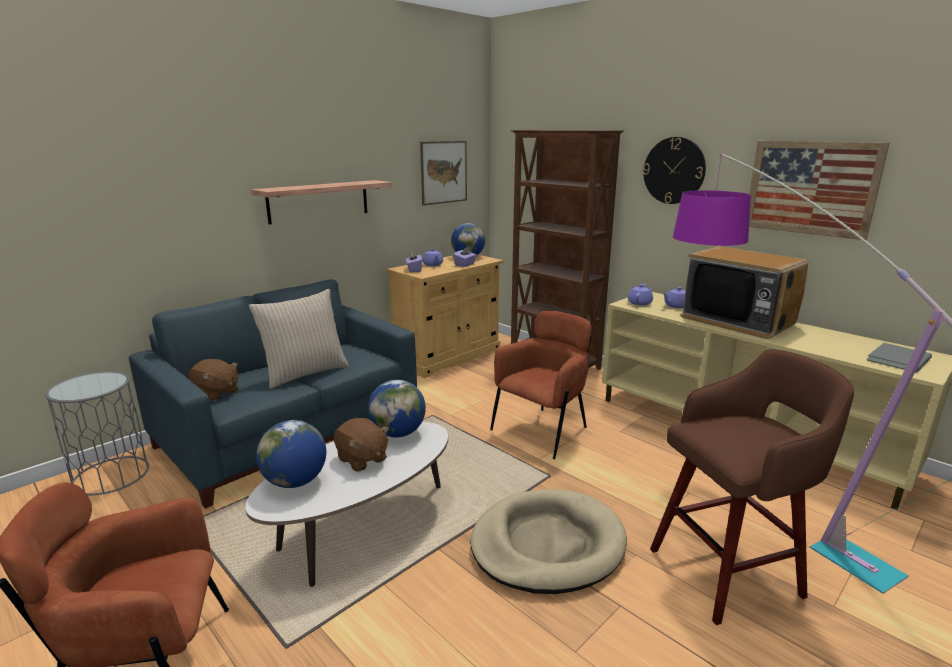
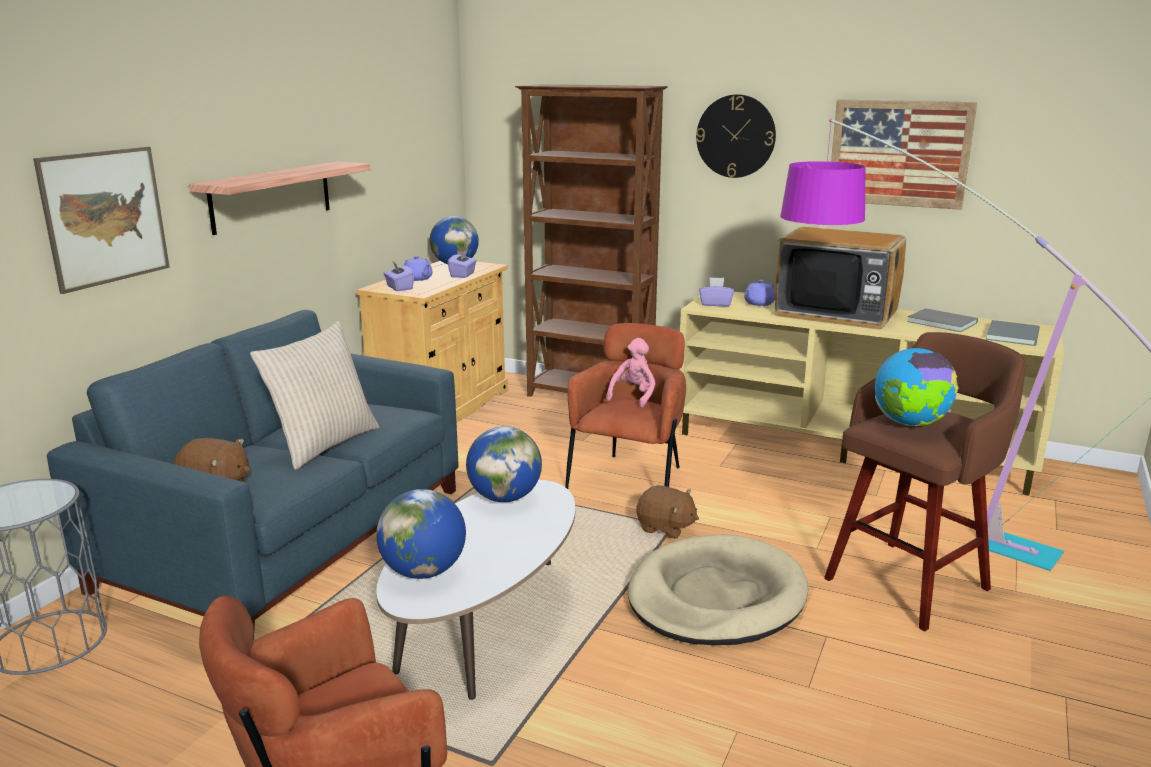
camera: 20 degrees left, 0 degrees up
(362, 459) = (486, 533): brown plush toy -> brown plush toy (665, 528)
(444, 172) = (413, 145): picture -> picture (105, 217)
(549, 367) = (632, 396): none -> pink plush toy
(640, 303) = (715, 304): purple teapot -> purple tissue box
(729, 431) = (910, 423): none -> globe
(832, 338) = (940, 321): none -> grey book

